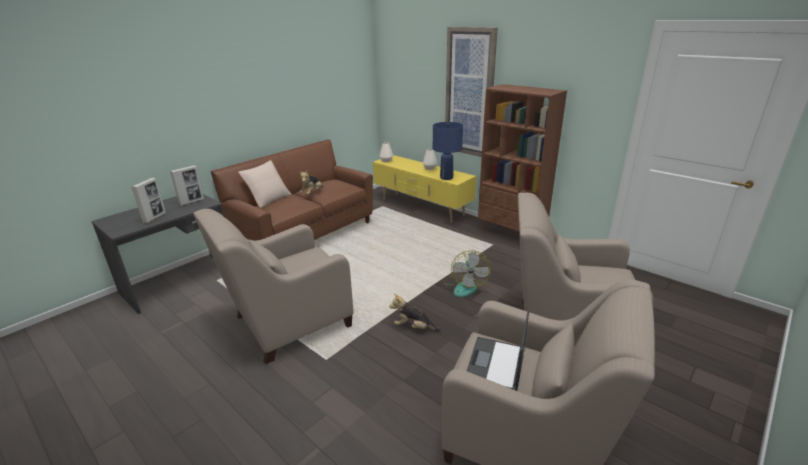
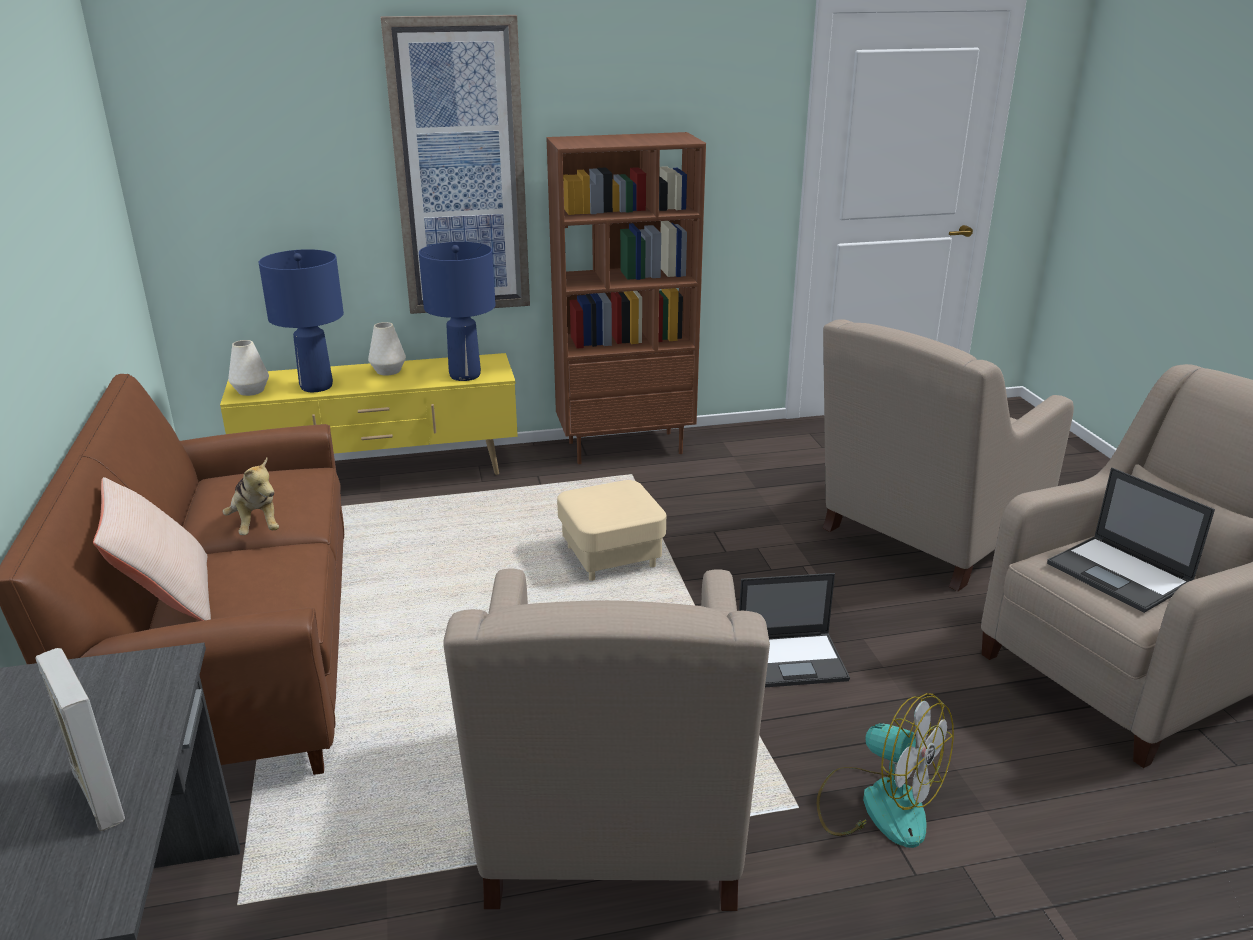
camera: 55 degrees left, 0 degrees up
(192, 202) = (92, 694): picture frame -> none
(403, 165) = (317, 386): none -> blue table lamp
(413, 327) = (792, 660): plush toy -> laptop
(431, 264) = (611, 556): none -> beige ottoman
(464, 286) = (725, 556): fan -> fan (878, 804)

